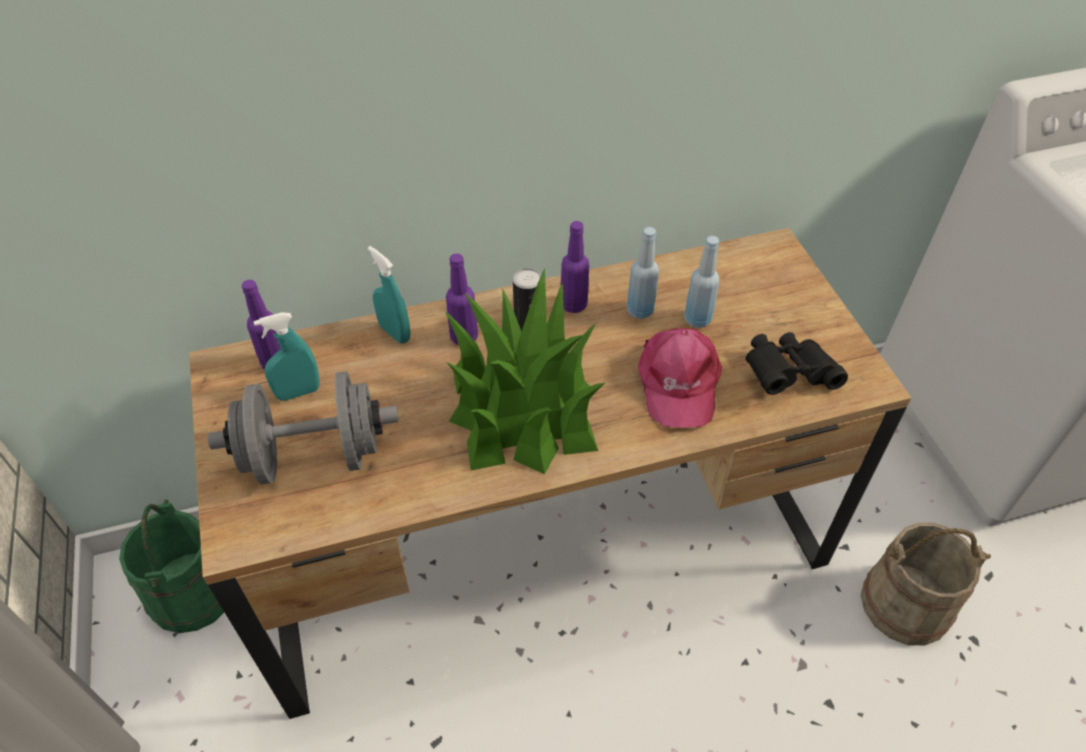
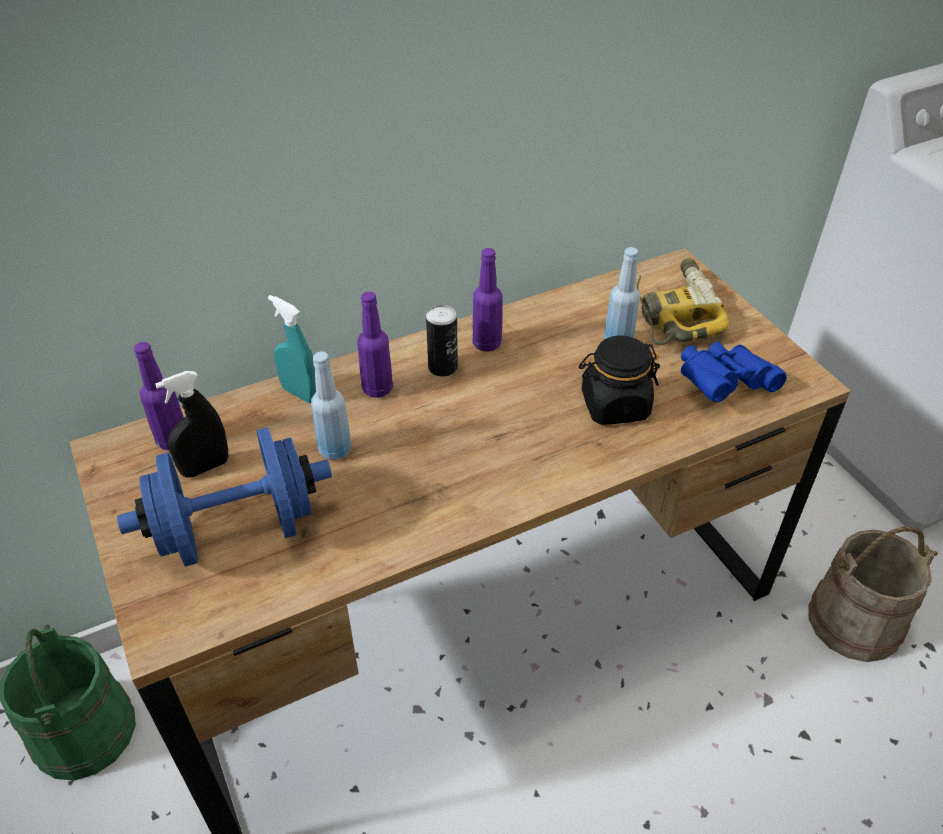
camera: 10 degrees left, 5 degrees down
(298, 392) = (205, 467): turquoise spray bottle -> black spray bottle
(314, 456) = (237, 530): grey dumbbell -> blue dumbbell
(524, 408) = (459, 451): potted plant -> none
(640, 310) = (557, 341): blue bottle -> blue bottle (335, 450)
(677, 382) = (614, 405): pink cap -> black jar
(759, 294) = (673, 312): none -> power drill
(787, 375) = (723, 384): black binoculars -> blue binoculars

